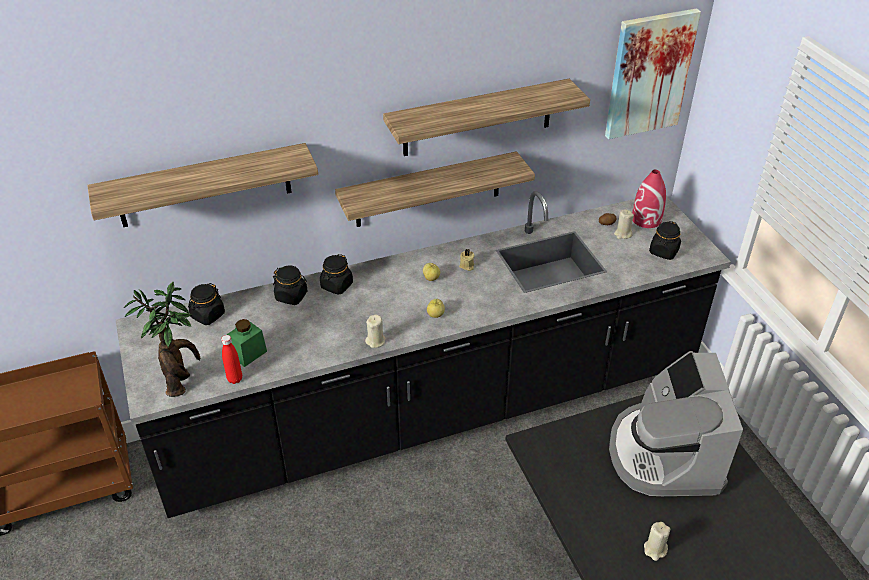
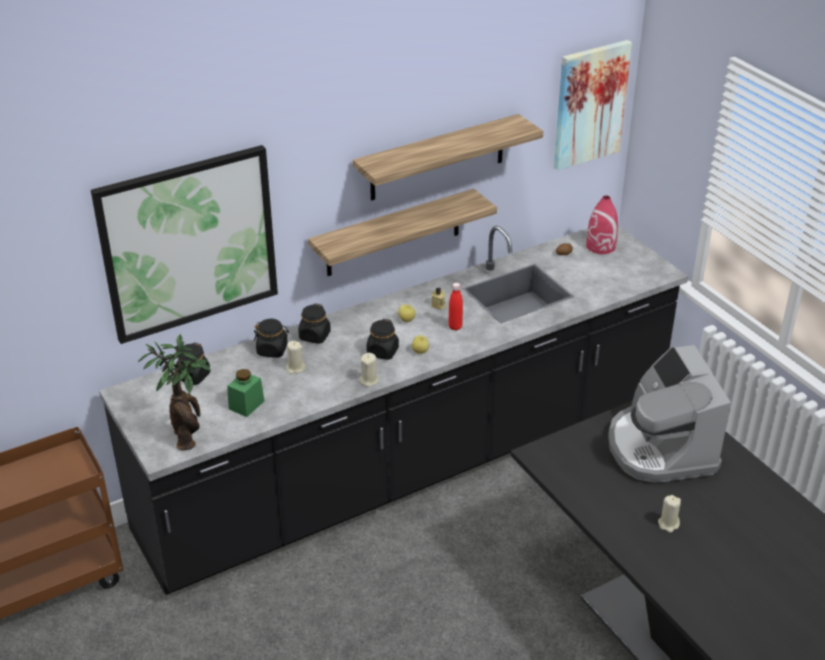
camera: 10 degrees left, 5 degrees down
(204, 186) = (189, 243): shelf -> picture
(235, 379) = (241, 428): red bottle -> red bottle (455, 327)
(622, 234) = (581, 262): beige candle -> beige candle (295, 368)
(663, 251) = (623, 273): black jar -> black jar (382, 352)

